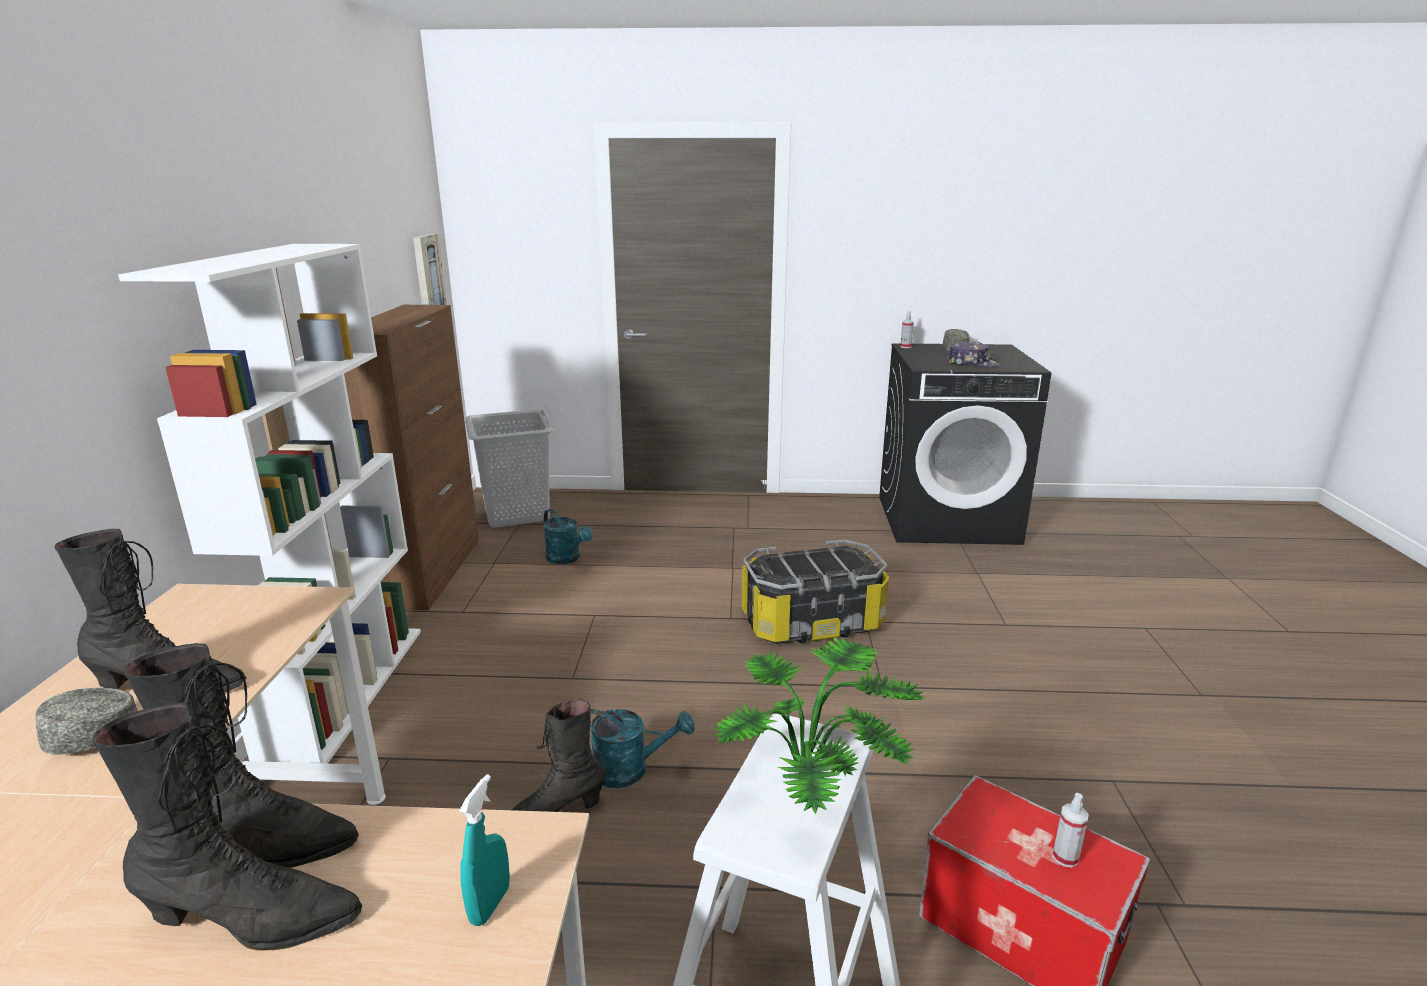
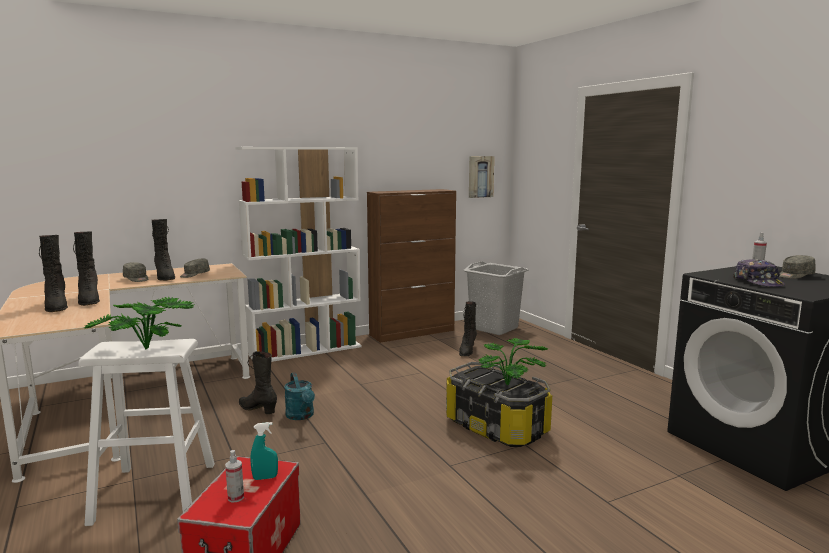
camera: 60 degrees right, 10 degrees down
(223, 644) = (194, 275): none -> grey cap
(490, 905) = (62, 322): turquoise spray bottle -> turquoise spray bottle (265, 478)
(567, 559) = (467, 351): turquoise watering can -> black boot
(835, 560) = (512, 385): none -> potted plant

